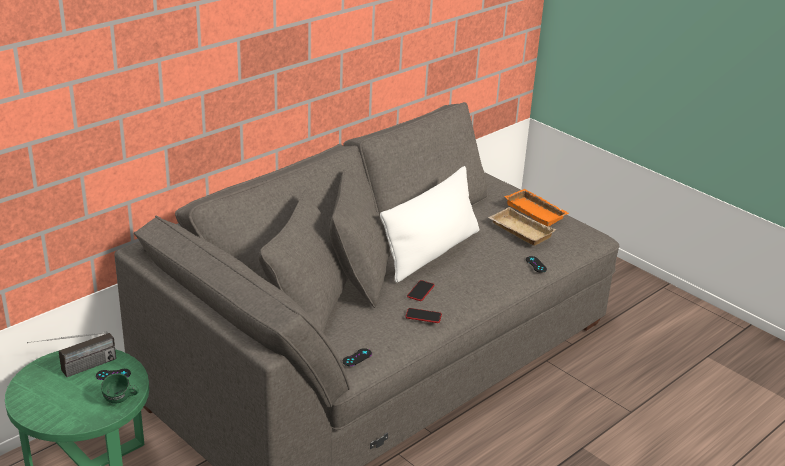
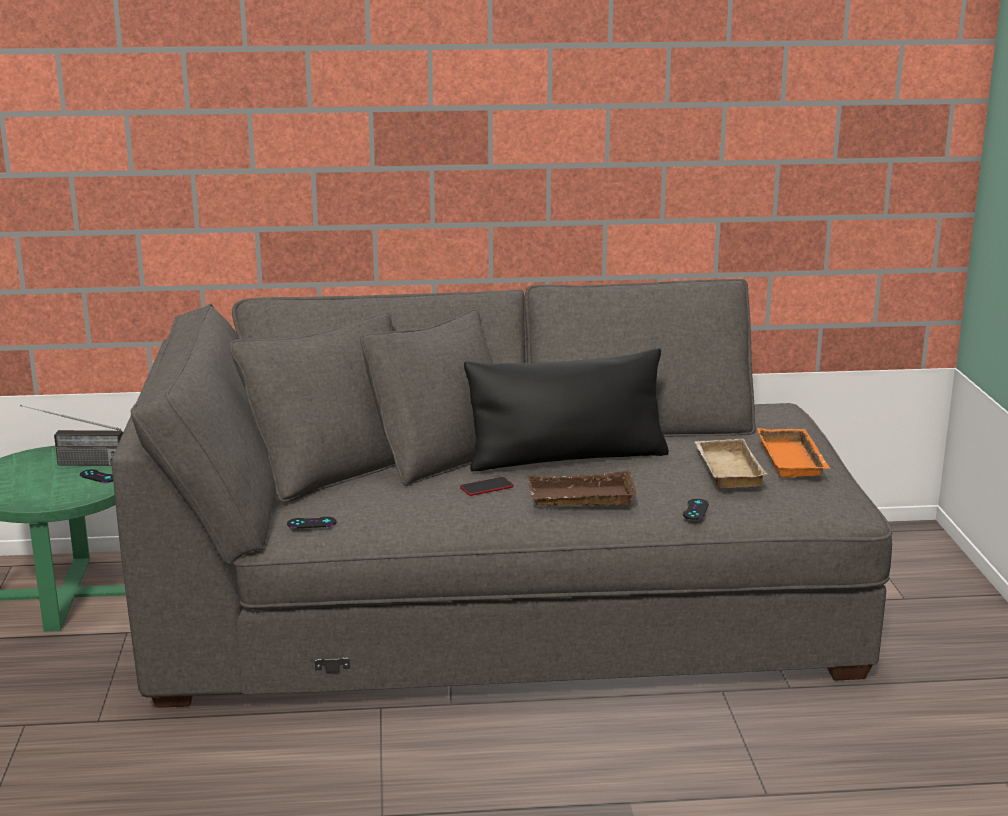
camera: 40 degrees right, 10 degrees down
(121, 400) = (69, 497): green mug -> none
(423, 316) = (448, 510): phone -> none
(431, 252) = (567, 458): white pillow -> black pillow
(477, 280) = (579, 498): none -> brown tray

